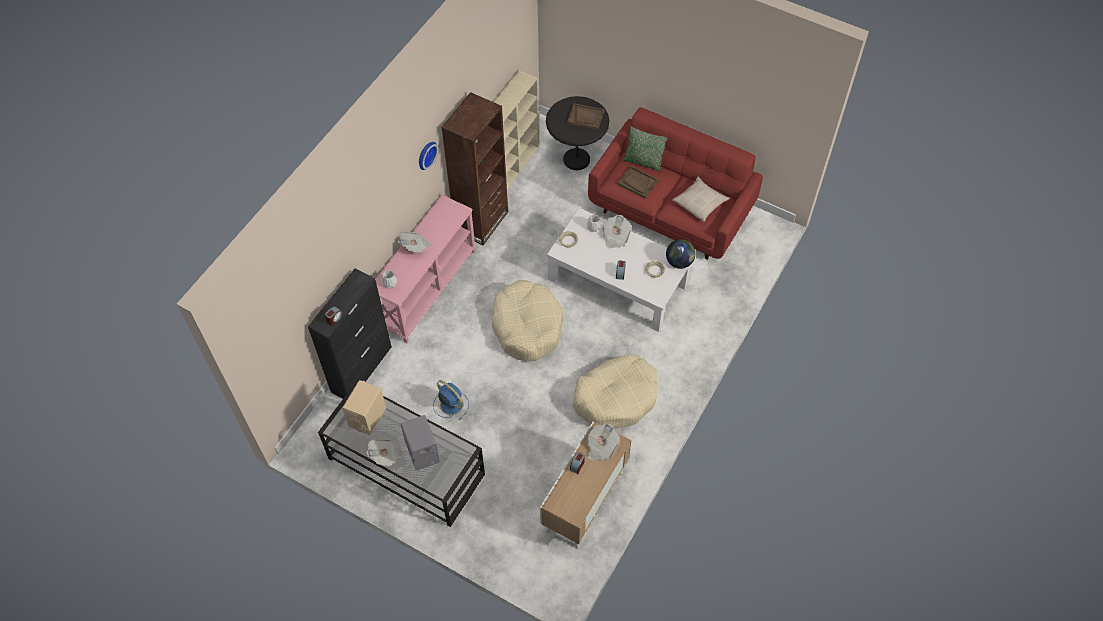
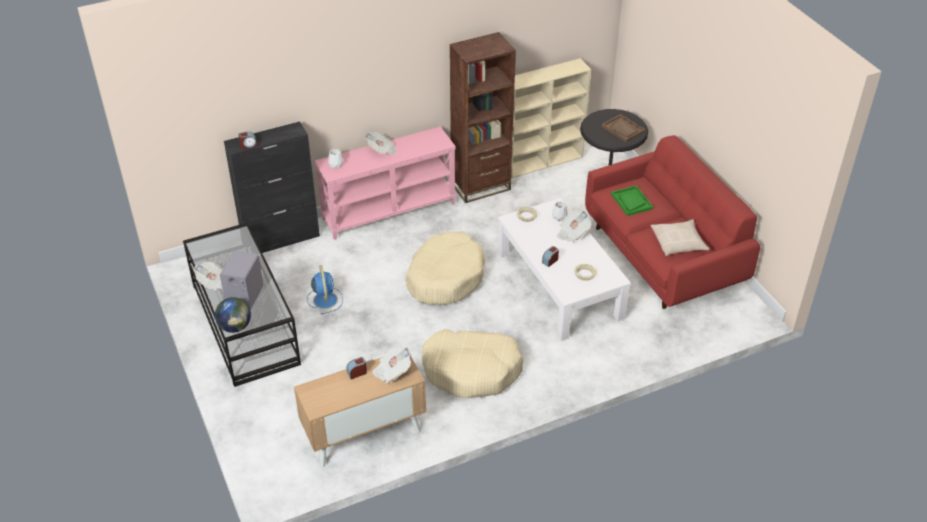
camera: 35 degrees right, 15 degrees down
(367, 417) = (229, 250): beige speaker -> none
(425, 154) = (425, 64): wall clock -> none
(637, 183) = (631, 201): brown tray -> green tray
(643, 162) = (652, 190): green pillow -> none
(679, 262) = (615, 279): globe -> globe (235, 327)

